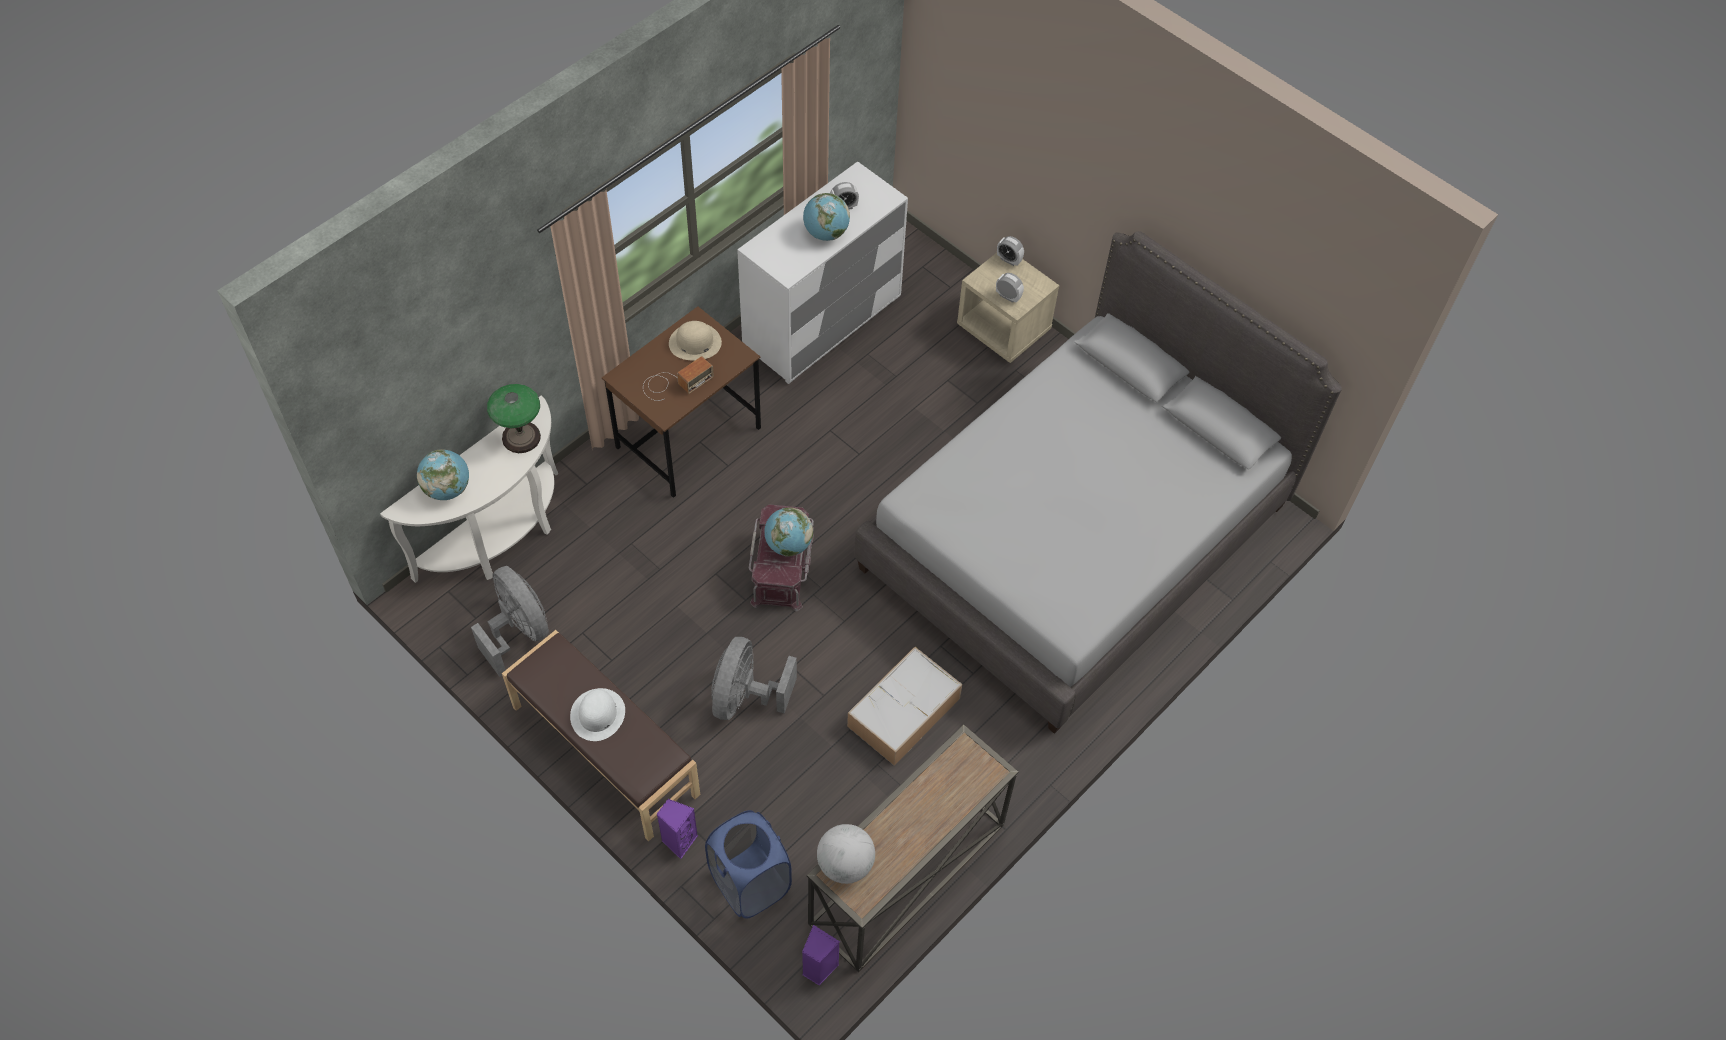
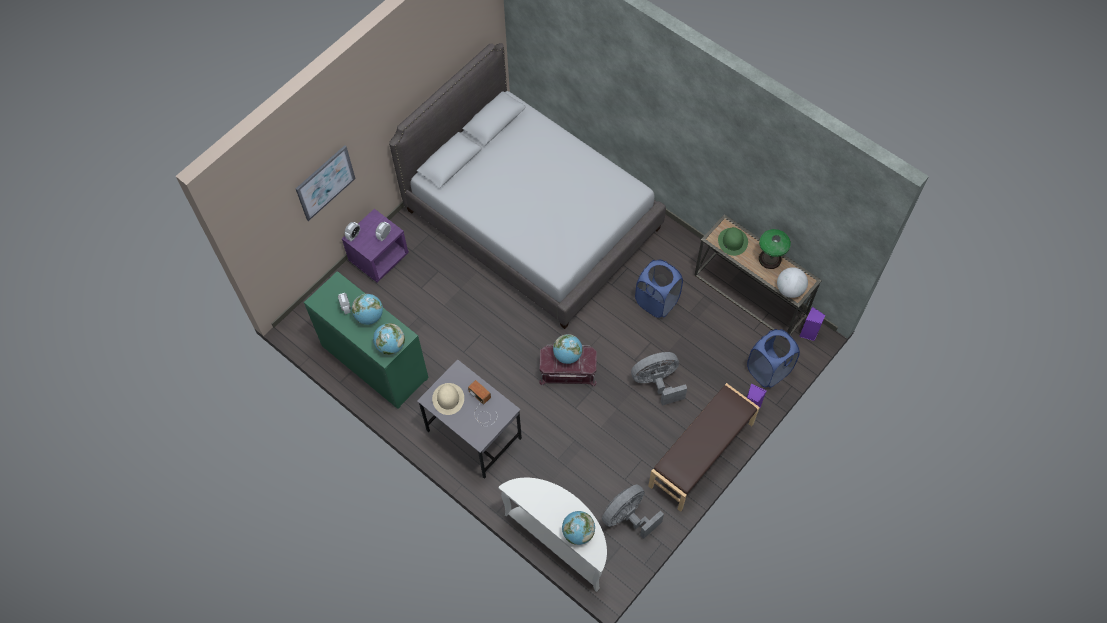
camera: 90 degrees left, 5 degrees up
(521, 437) = (533, 493): table lamp -> table lamp (769, 259)
(598, 714) = (706, 436): white hat -> none
(688, 437) = (473, 434): brown desk -> grey desk
(745, 697) = (657, 383): grey fan -> grey fan turned 150 degrees clockwise
(773, 256) = (390, 346): none -> globe
(822, 322) = (375, 362): white dresser -> green dresser
(903, 713) = (657, 301): storage box -> blue laundry basket
(956, 778) = (732, 241): none -> green hat
(1004, 329) = (379, 257): beige nightstand -> purple nightstand
(1028, 143) = (325, 182): none -> picture

